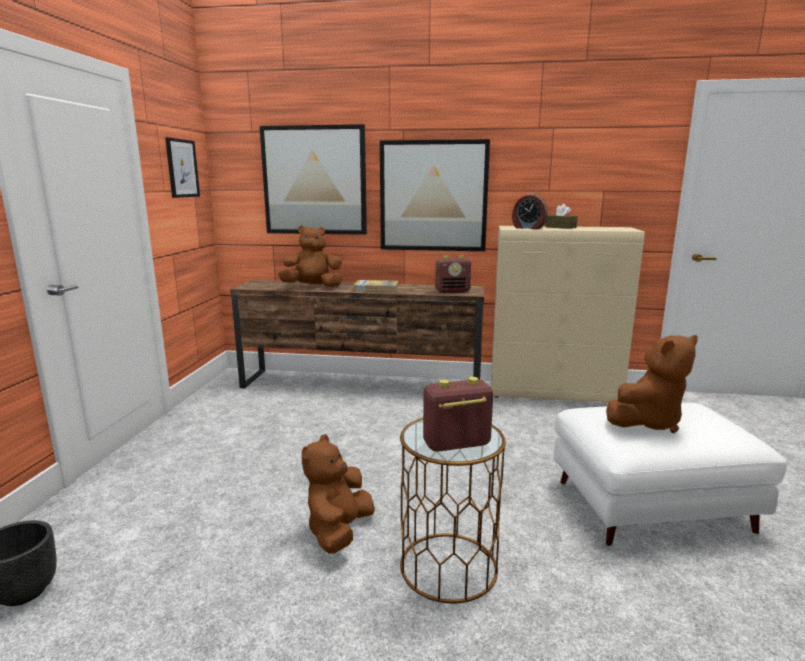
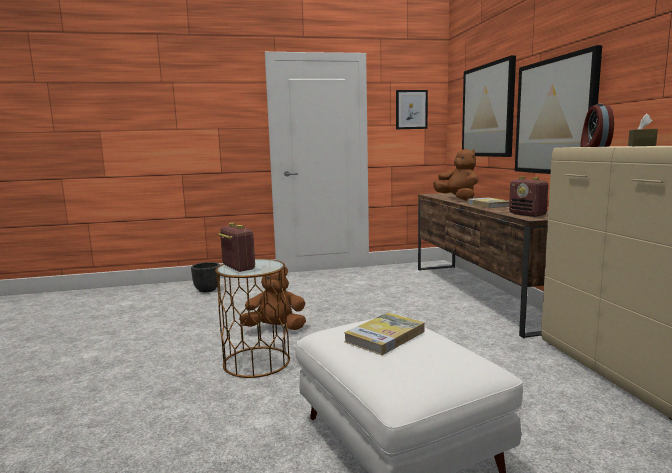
camera: 70 degrees right, 5 degrees down
(647, 422) = (385, 336): brown plush toy -> book

